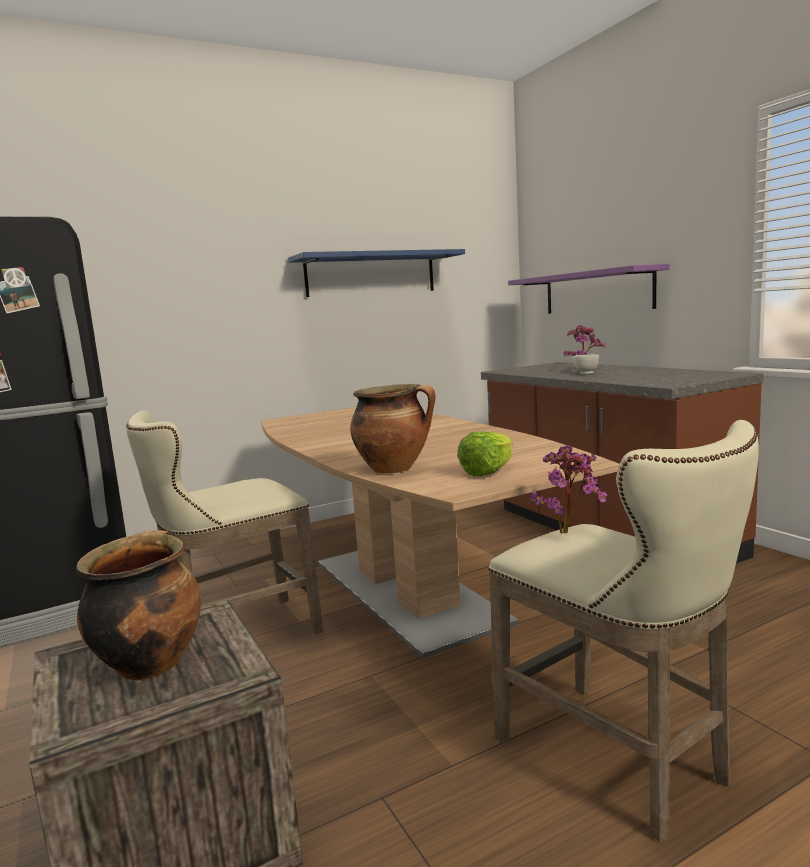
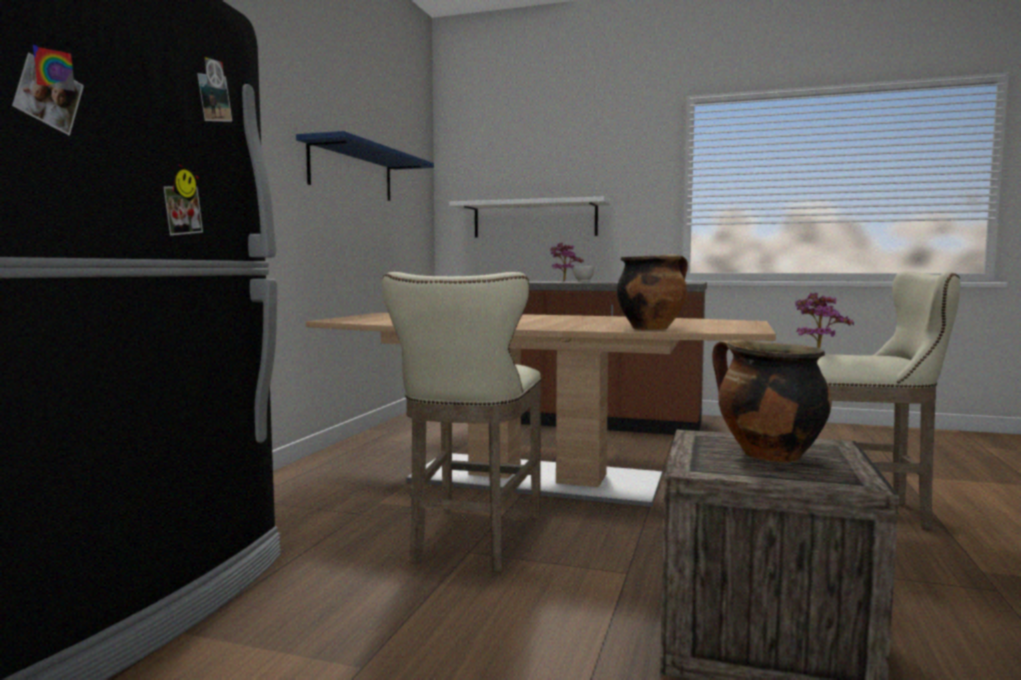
camera: 45 degrees left, 5 degrees down
(488, 472) = (720, 326): lettuce -> none
(597, 292) = (534, 219): purple shelf -> white shelf

